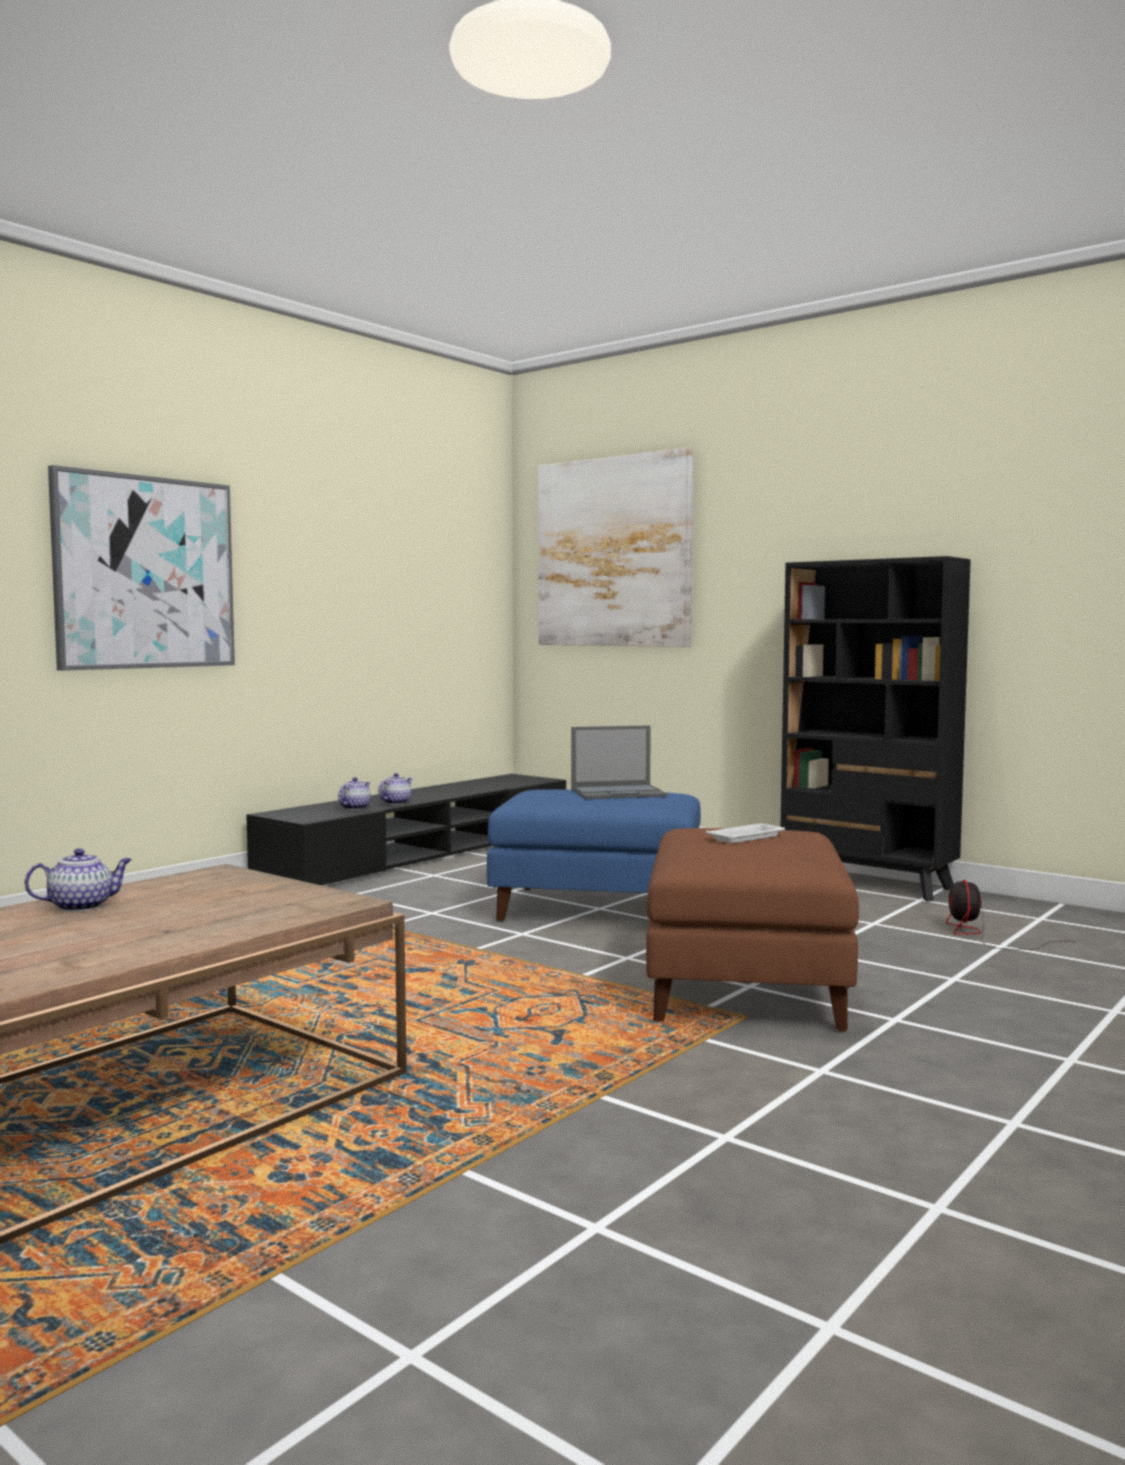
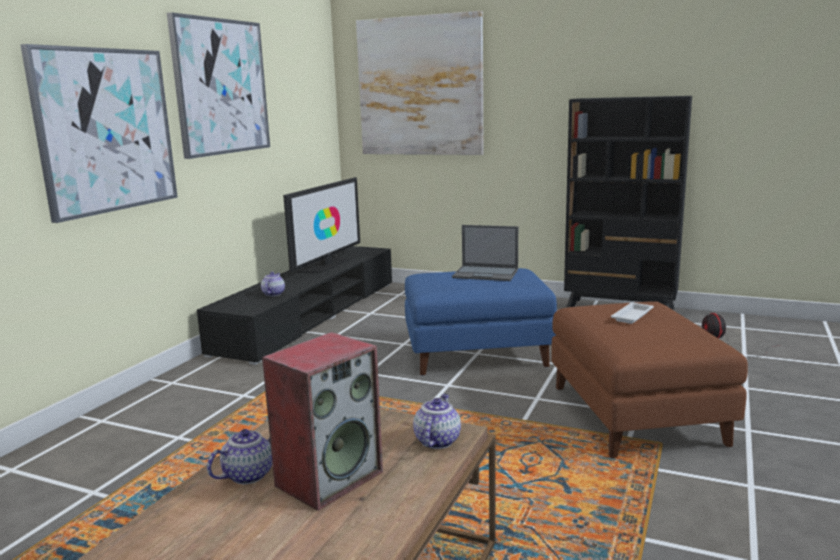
camera: 15 degrees left, 10 degrees up
(157, 916) = (329, 478): none -> speaker
(320, 537) = (221, 87): none -> picture
(396, 803) = (298, 285): teapot -> teapot (437, 440)
(458, 788) = (326, 265): none -> television
(619, 793) = (486, 274): laptop -> laptop turned 45 degrees clockwise

